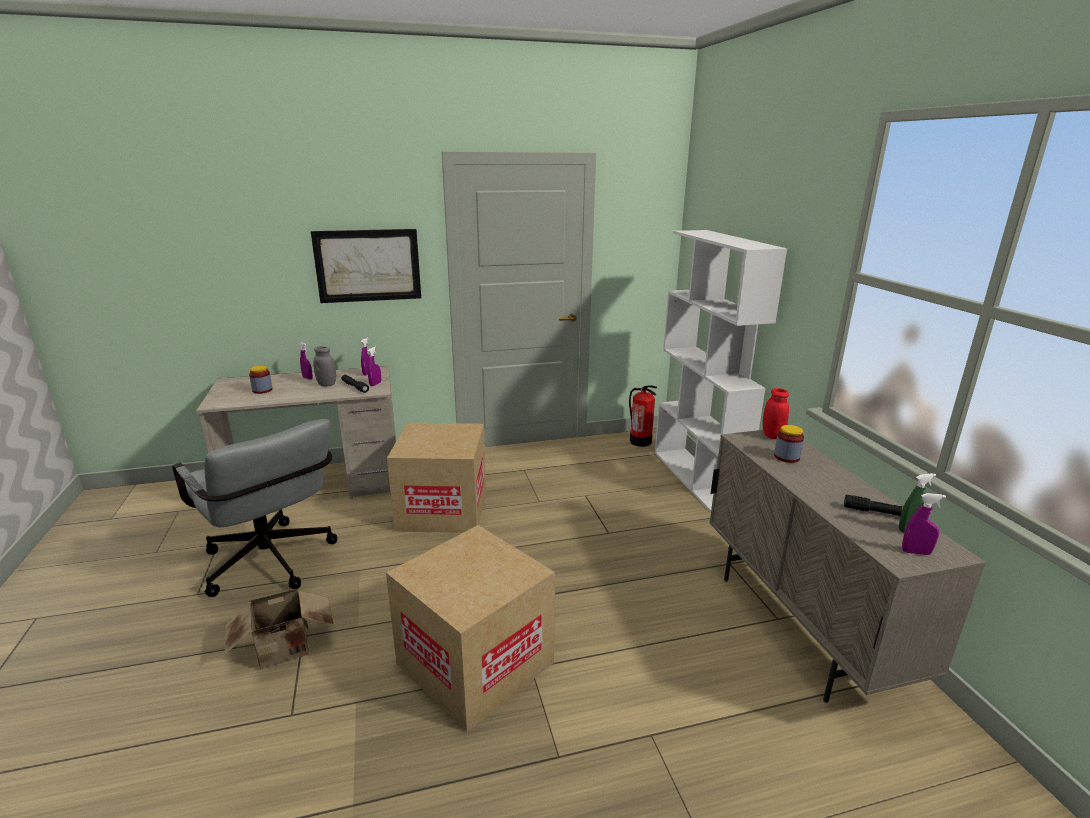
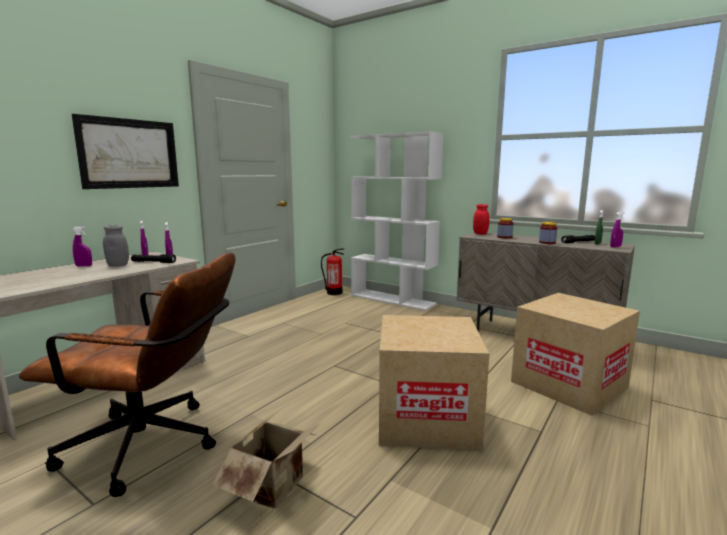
camera: 40 degrees left, 10 degrees down
(262, 390) = (47, 278): jar -> jar (547, 242)
(273, 565) = (154, 446): grey office chair -> brown office chair
(443, 510) = (259, 359): cardboard box -> cardboard box (568, 384)

